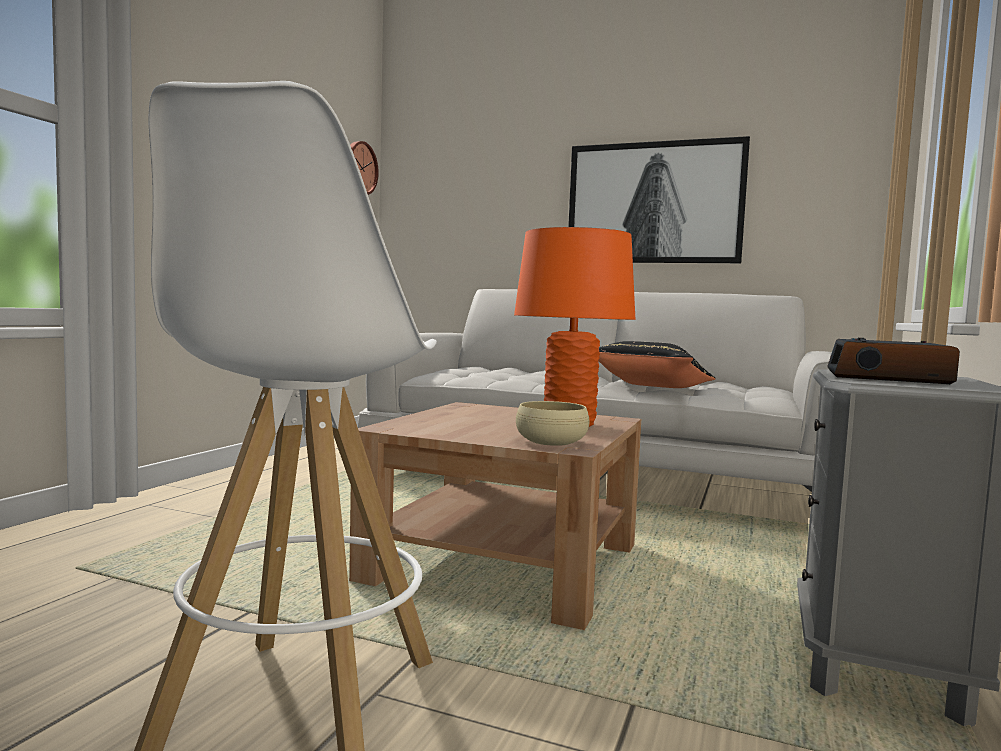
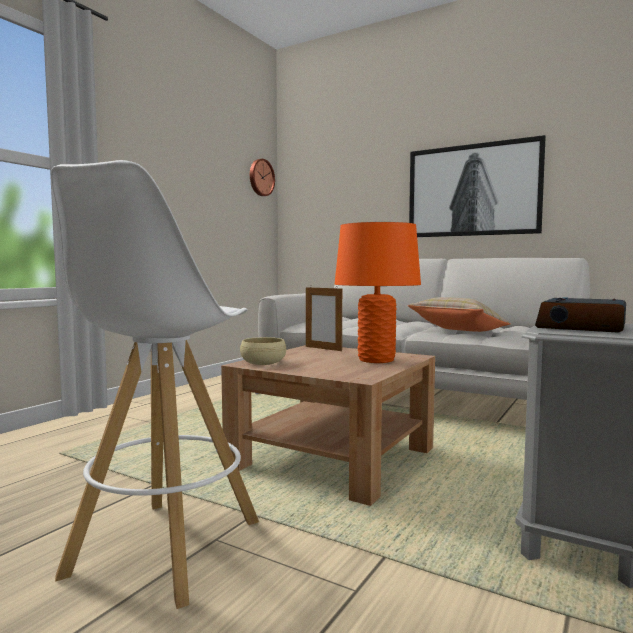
camera: 10 degrees right, 0 degrees up
(482, 408) = (323, 348): none -> picture frame
(551, 442) = (351, 373): beige bowl -> beige bowl (263, 362)
(650, 387) = (458, 331): black pillow -> beige pillow

